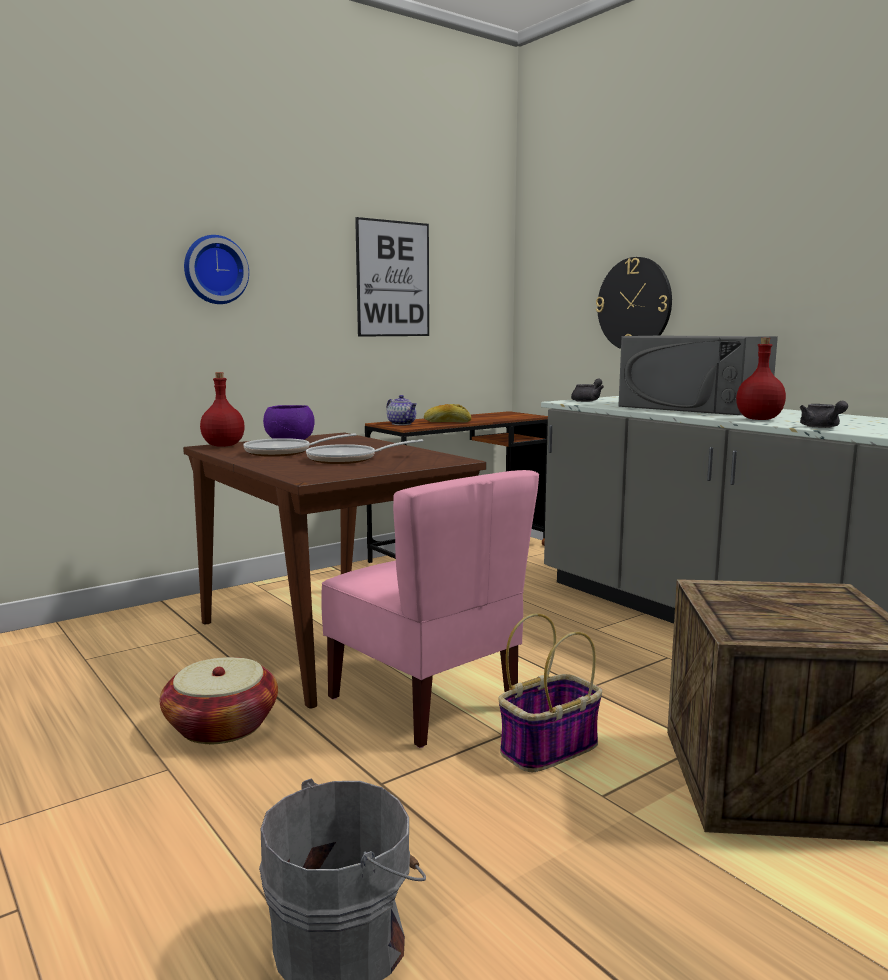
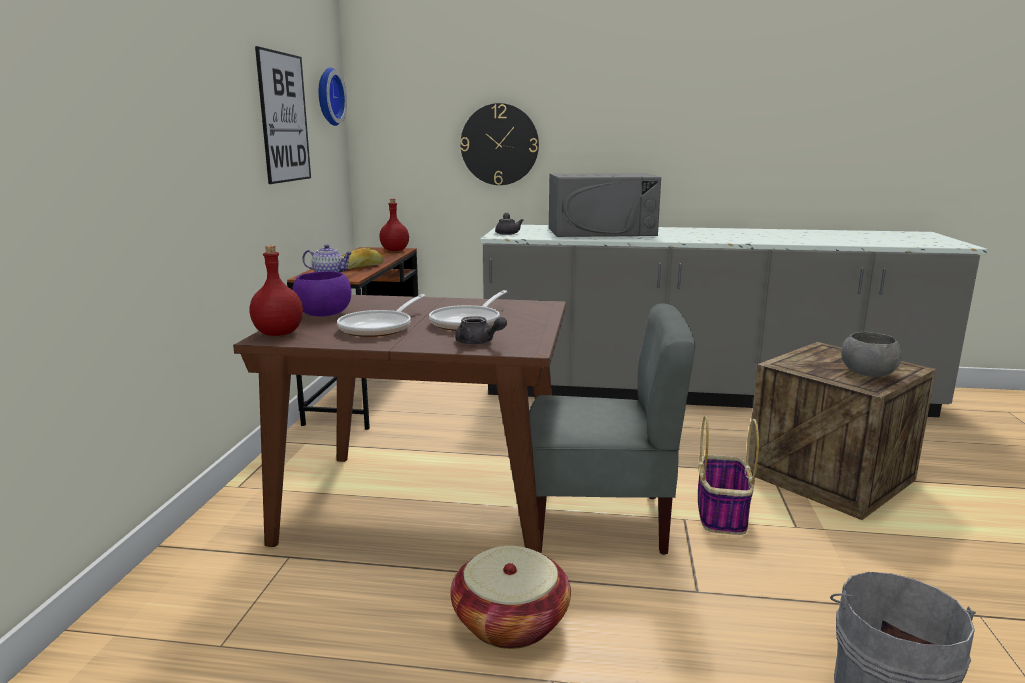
camera: 45 degrees left, 5 degrees up
(214, 270) = (158, 110): wall clock -> wall clock (327, 97)
(425, 702) = (599, 521): pink chair -> grey chair
(758, 419) = (683, 238): red bottle -> red bottle (394, 250)
(794, 623) = (868, 373): none -> grey bowl
(821, 427) = (738, 240): grey teapot -> grey teapot (478, 343)

